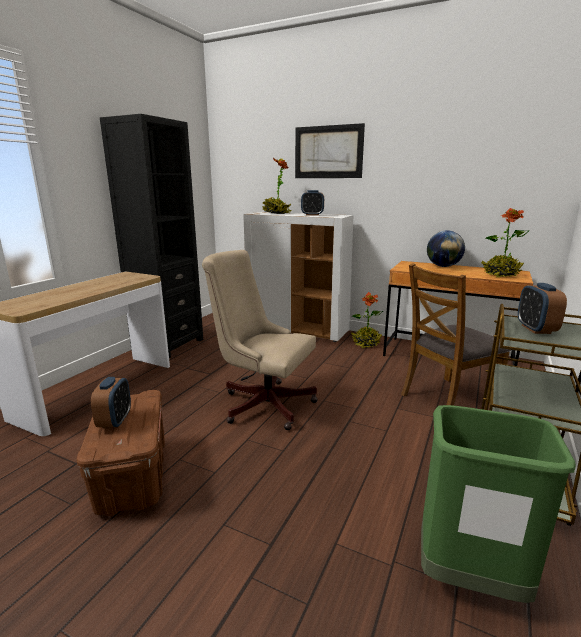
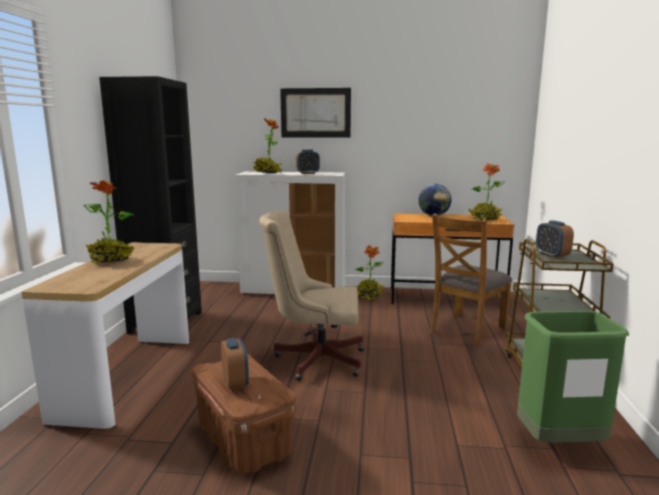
camera: 20 degrees left, 5 degrees down
(81, 287) = (111, 261): none -> potted plant

